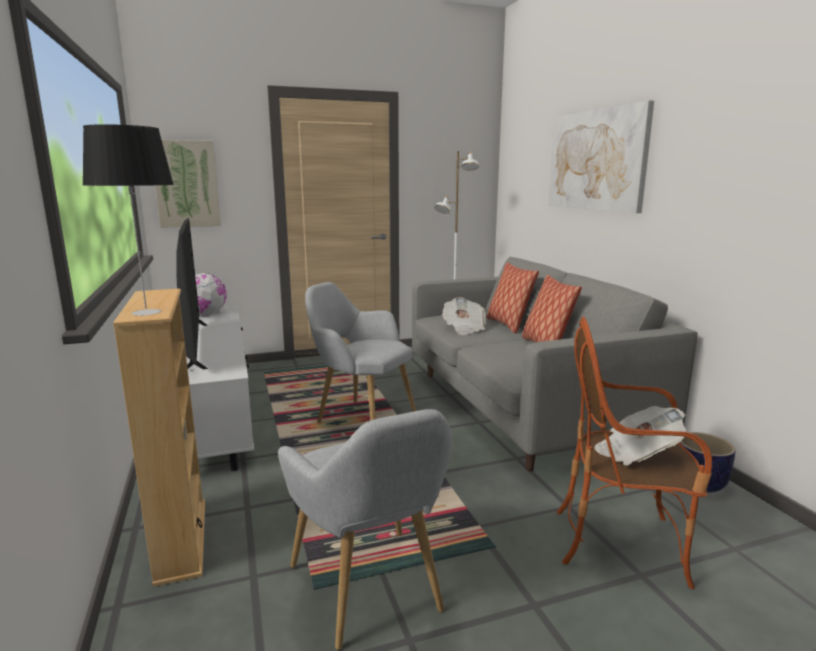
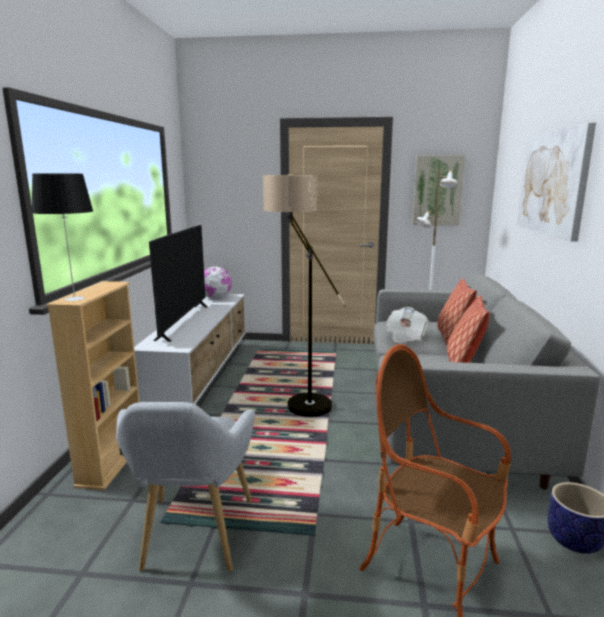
camera: 25 degrees right, 0 degrees up
(186, 184) = (216, 197): picture -> picture (437, 190)
(360, 418) = (299, 400): grey armchair -> floor lamp
(636, 454) = (447, 487): newspaper -> none

